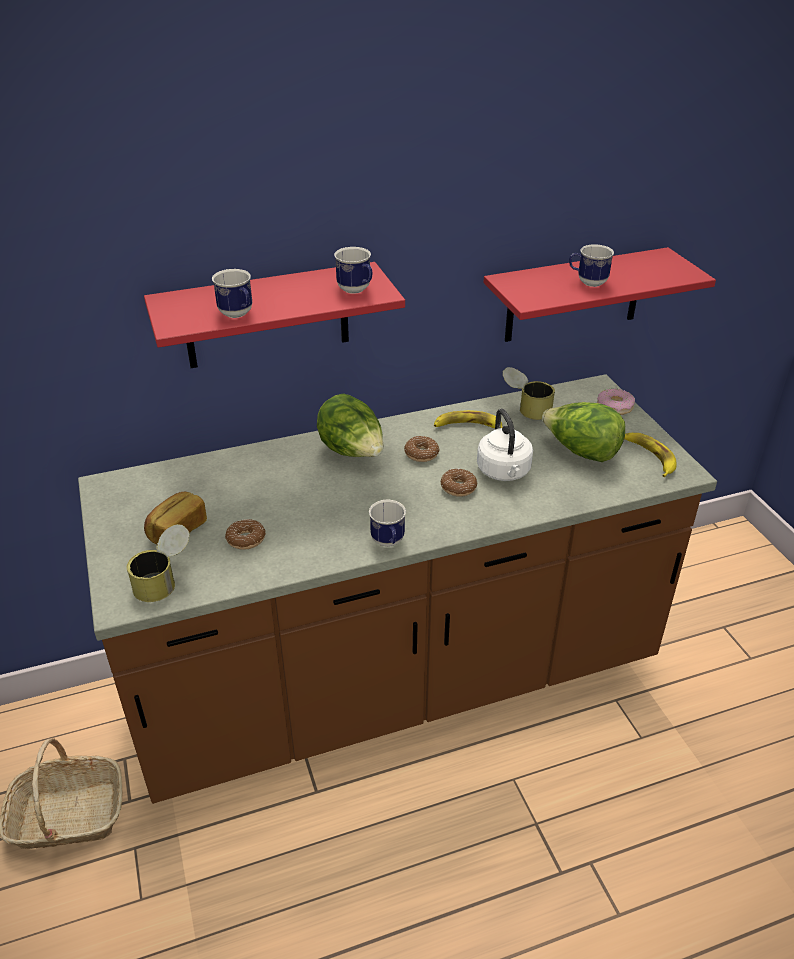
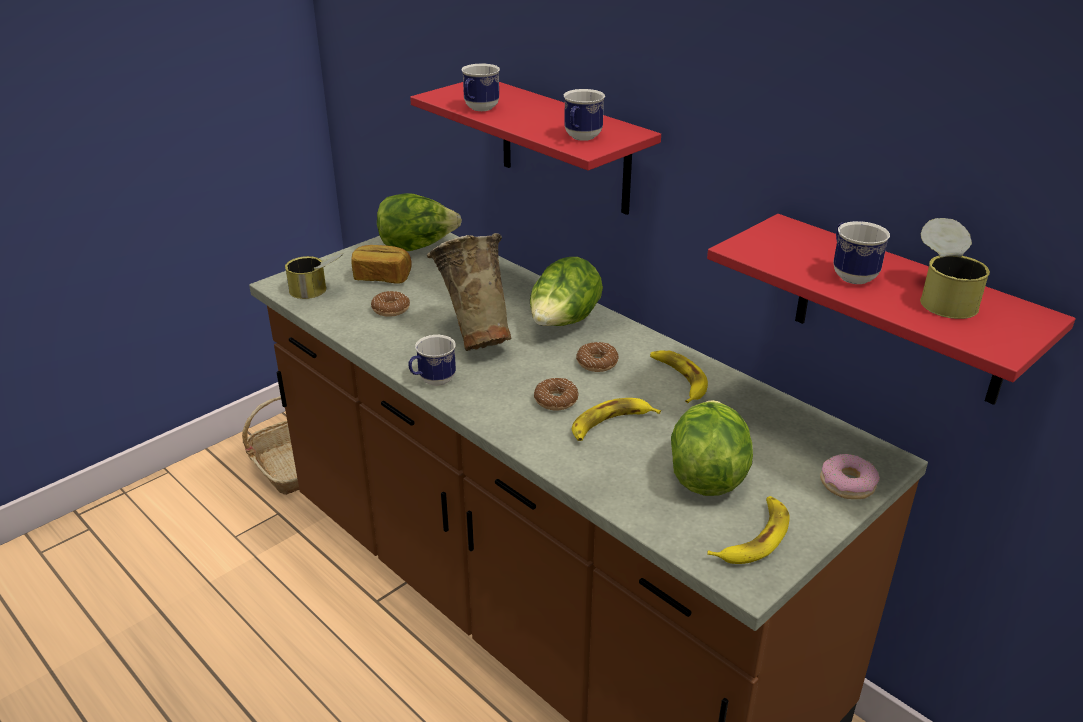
camera: 65 degrees right, 5 degrees down
(137, 494) = (417, 247): none -> lettuce
(337, 502) = (475, 338): none -> beige vase
(504, 472) = (610, 424): white kettle -> banana
(526, 408) = (762, 411): can -> can (943, 296)

